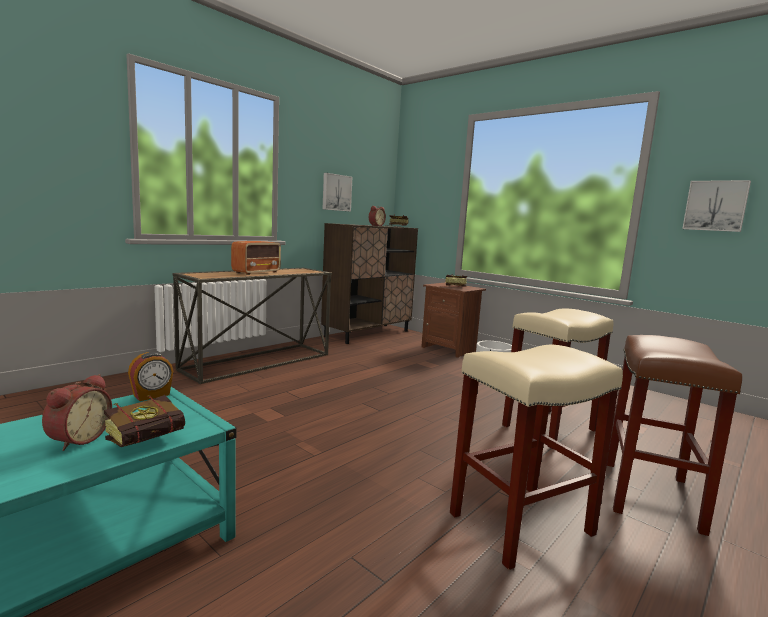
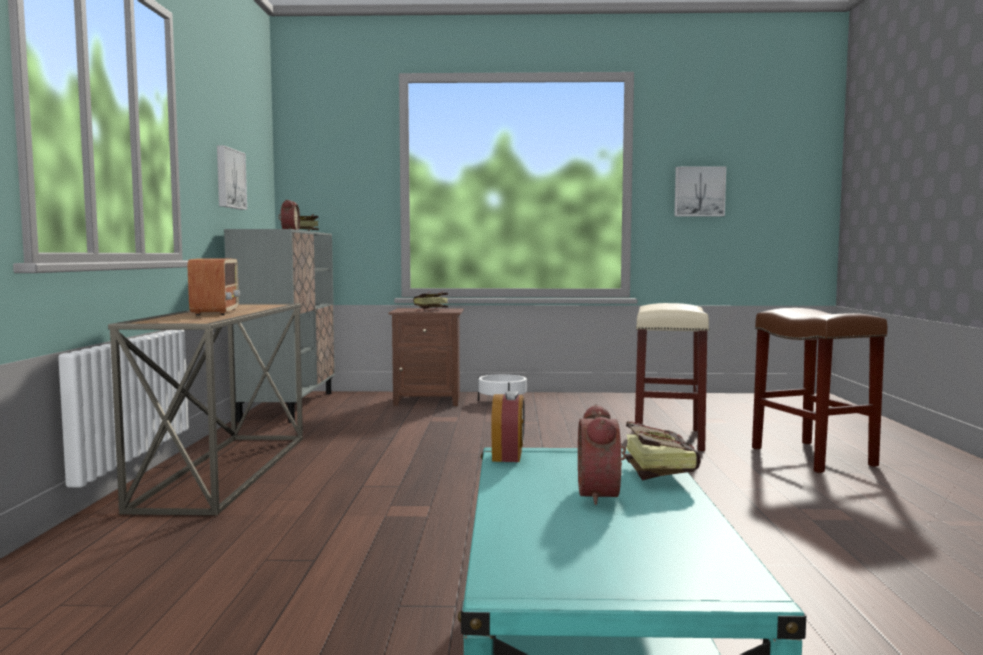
camera: 40 degrees left, 5 degrees down
(77, 439) = (603, 495): alarm clock -> alarm clock turned 150 degrees counterclockwise
(368, 333) = (288, 406): brown cabinet -> grey cabinet
(520, 525) = (796, 501): beige stool -> none

